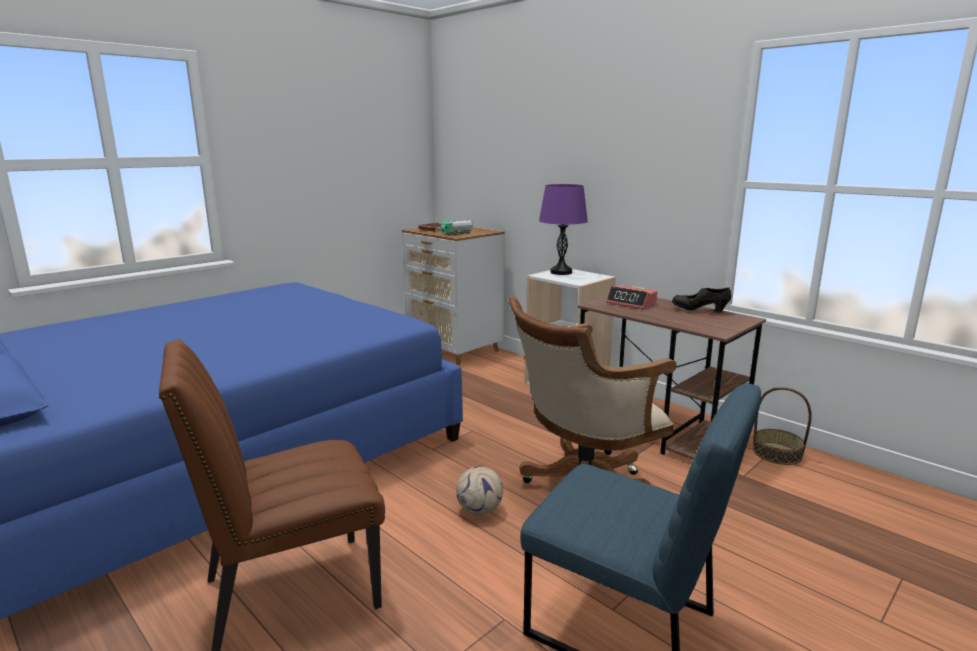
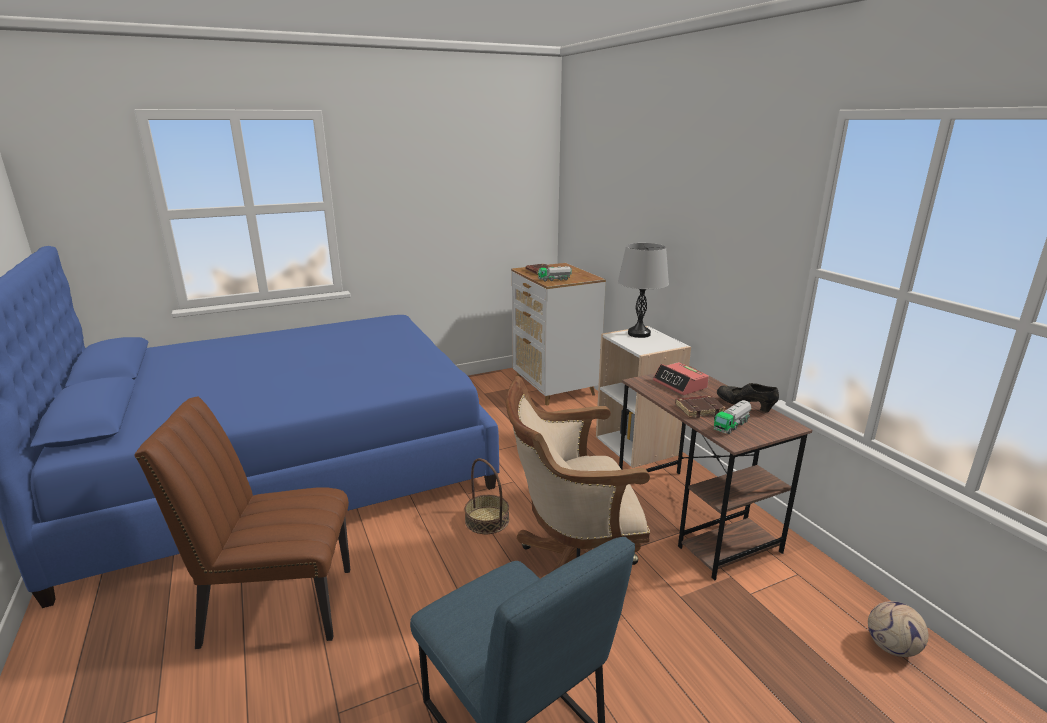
camera: 20 degrees right, 5 degrees up
(480, 510) = (467, 567): football -> football (892, 647)
(561, 272) = (639, 334): purple table lamp -> grey table lamp
(666, 316) = (699, 409): none -> brown book
(704, 323) = (731, 425): none -> toy truck
(777, 453) = (810, 575): basket -> basket (487, 520)

